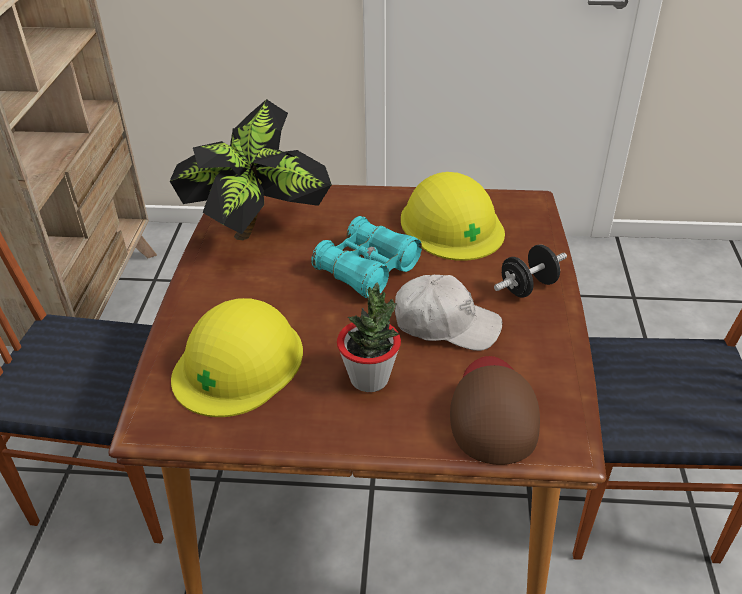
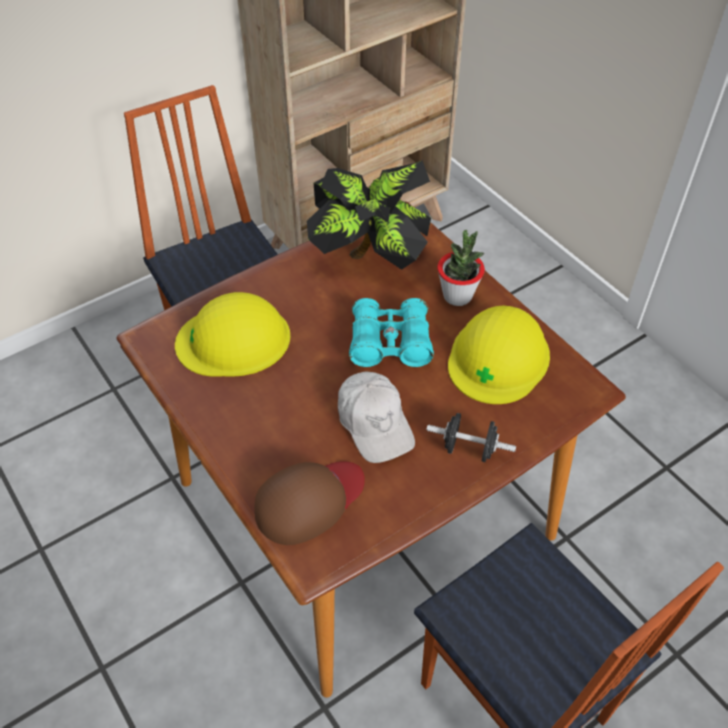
camera: 50 degrees right, 10 degrees up
(370, 378) = (280, 415): potted plant -> potted plant (457, 296)

